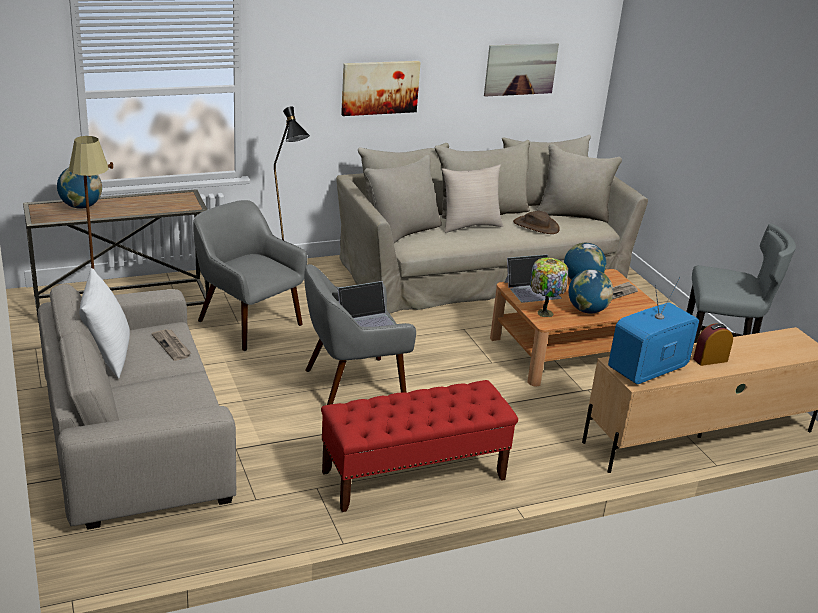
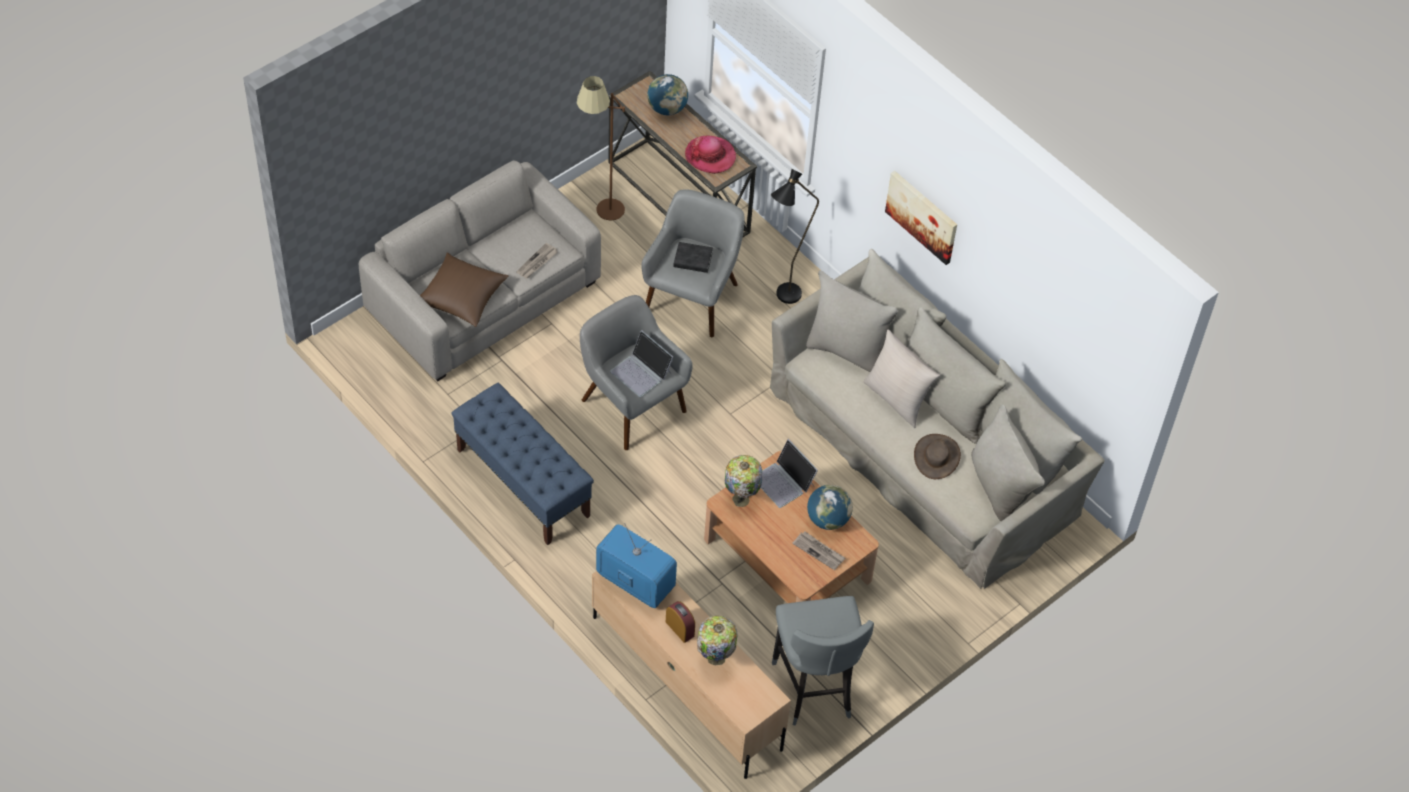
camera: 70 degrees right, 25 degrees up
(108, 356) = (505, 232): white pillow -> none
(163, 203) = (710, 156): none -> hat
(176, 404) = (461, 297): none -> brown pillow
(250, 266) = (693, 260): none -> black book
(413, 476) = (522, 482): red bench -> blue bench
(520, 69) = (1051, 316): picture -> none
(587, 310) = (766, 532): globe -> none
(748, 351) = (715, 659): none -> table lamp

